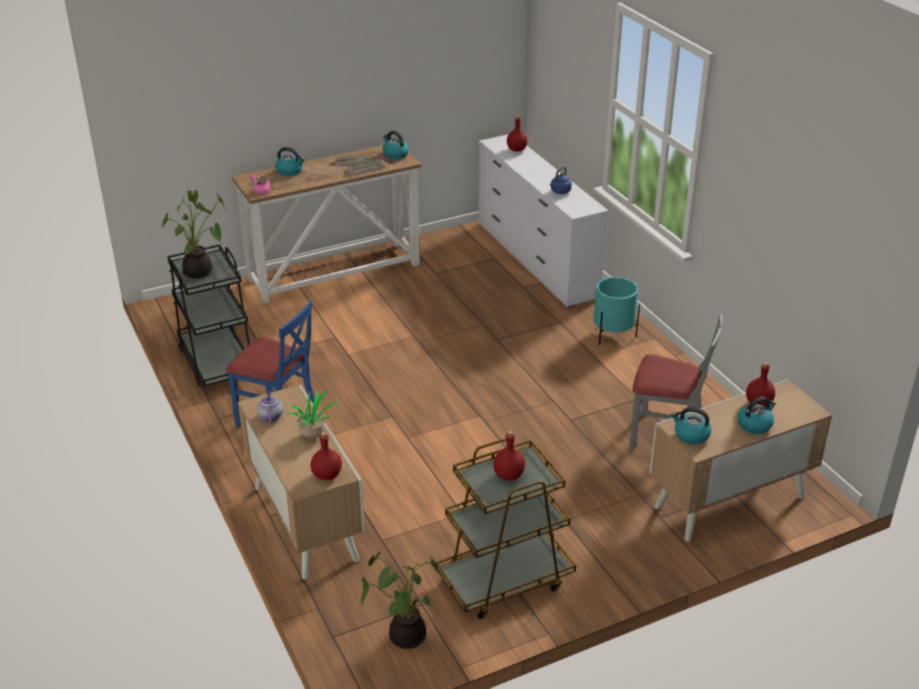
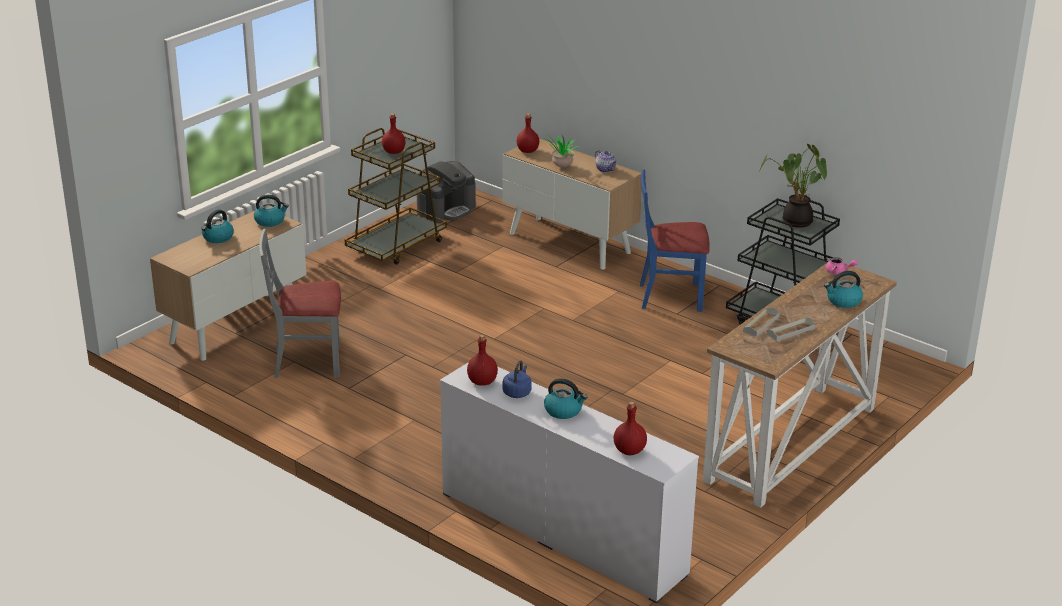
camera: 155 degrees right, 5 degrees down
(395, 154) = (753, 353): kettle -> kettle (564, 410)
(404, 635) = (446, 209): potted plant -> coffee machine
(612, 334) = (405, 450): turquoise planter -> none
(758, 403) = (216, 253): red bottle -> red bottle (482, 381)

